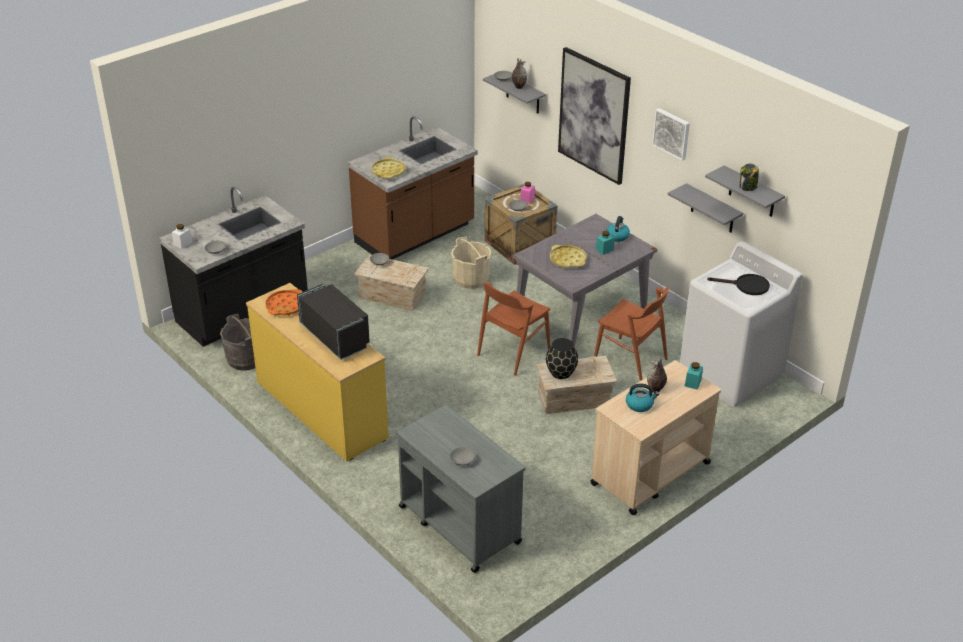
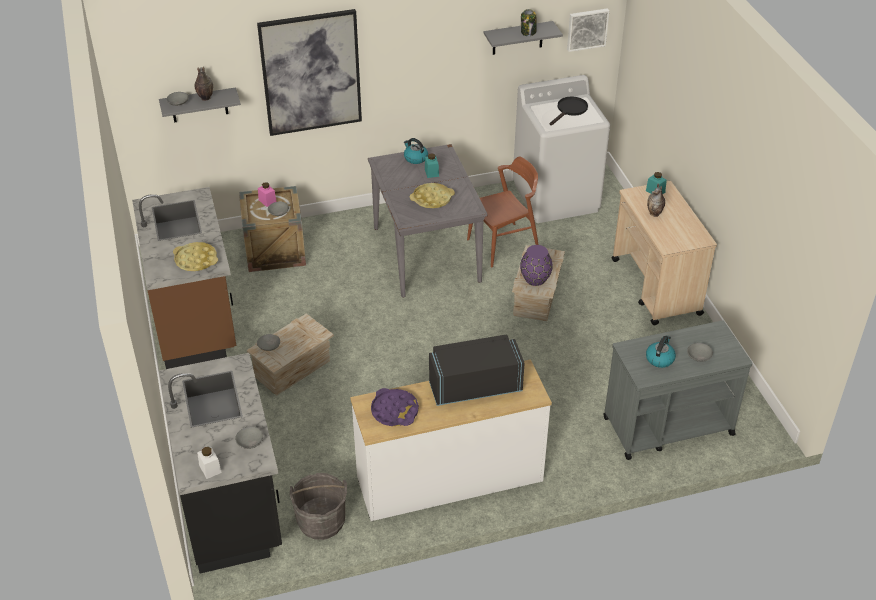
camera: 65 degrees left, 5 degrees up
(285, 306) = (395, 411): orange tray -> purple tray
(320, 410) = (450, 480): yellow dresser -> white dresser
(471, 279) = (307, 302): beige bucket -> none
(513, 352) = (444, 312): brown chair -> none
(561, 372) = (534, 279): black vase -> purple vase
(640, 404) = (670, 229): kettle -> kettle (659, 359)
(672, 133) = (417, 35): picture -> picture (587, 29)
(712, 209) = (476, 78): grey shelf -> none

